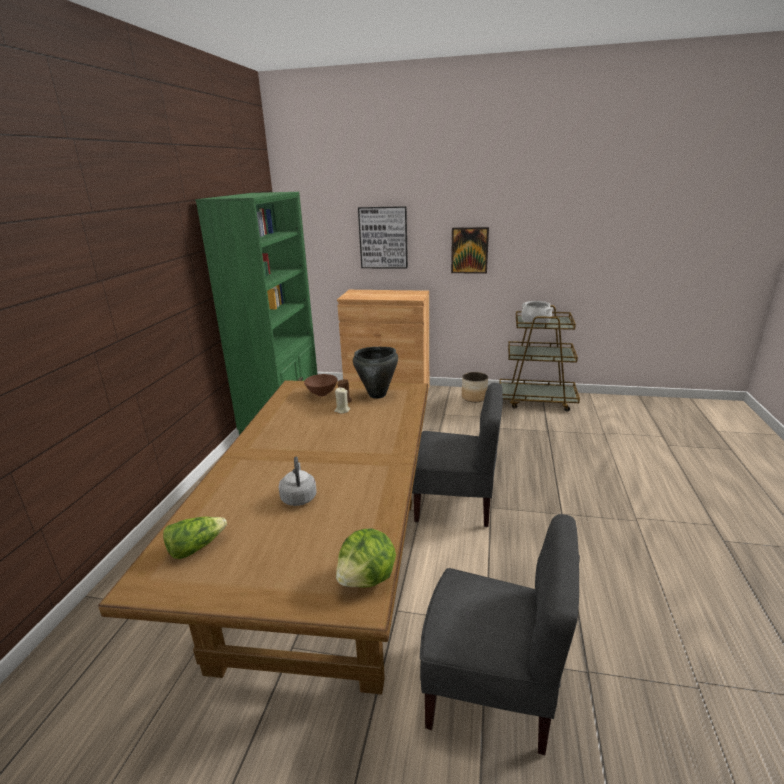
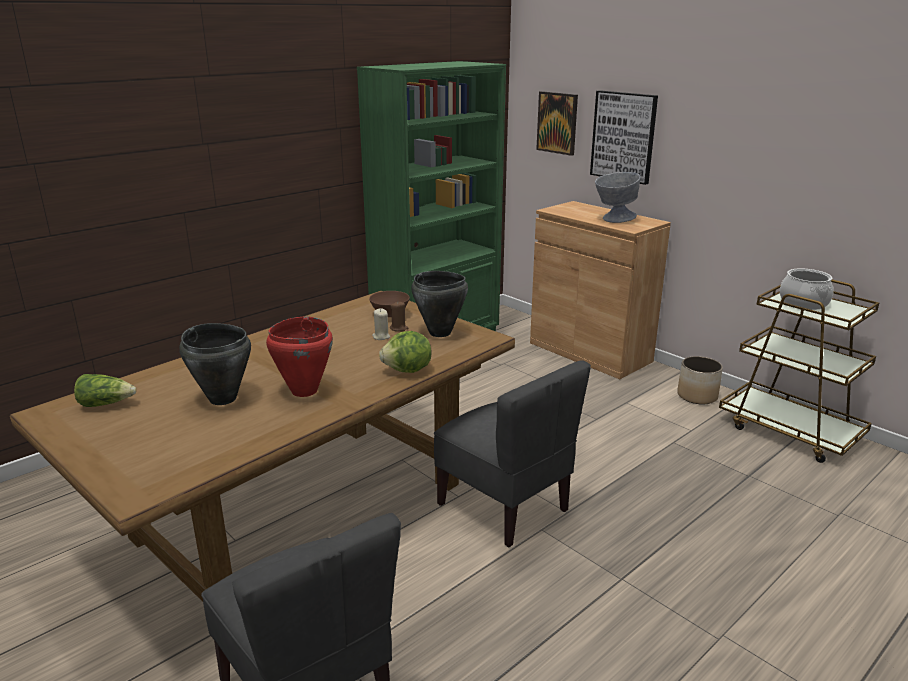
camera: 35 degrees right, 0 degrees up
(299, 497) = (223, 398): grey kettle -> black cooking pot
(353, 466) = (303, 391): none -> red cooking pot
(367, 579) = (165, 482): lettuce -> lettuce (408, 371)
(396, 295) = (614, 220): none -> grey bowl
(469, 250) = (735, 172): picture -> picture (557, 123)

